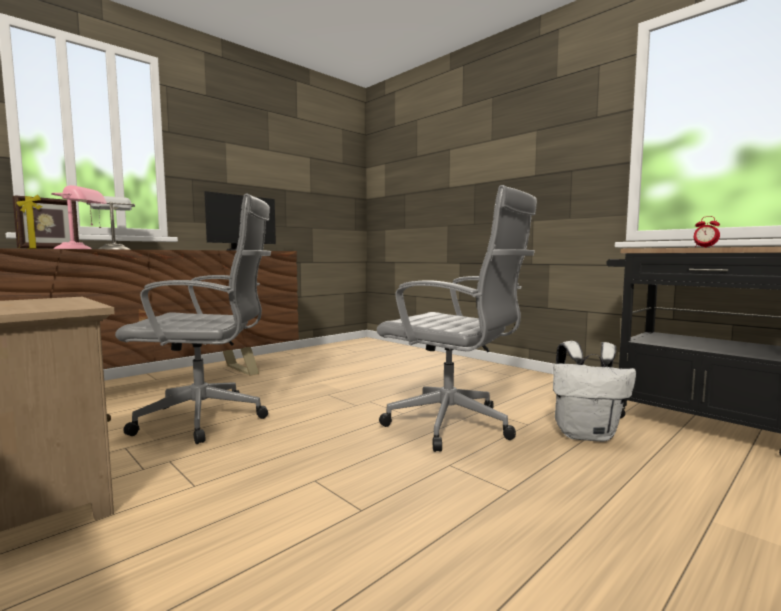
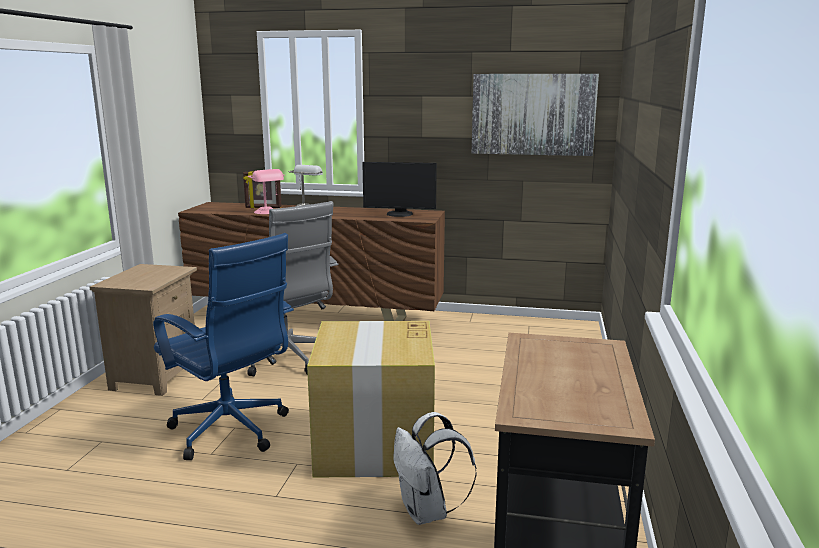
camera: 55 degrees right, 10 degrees up
(316, 173) = (533, 114): none -> picture
(326, 484) = (232, 432): none -> blue office chair
(455, 426) = (375, 445): grey office chair -> cardboard box
(705, 247) = (538, 368): alarm clock -> none

